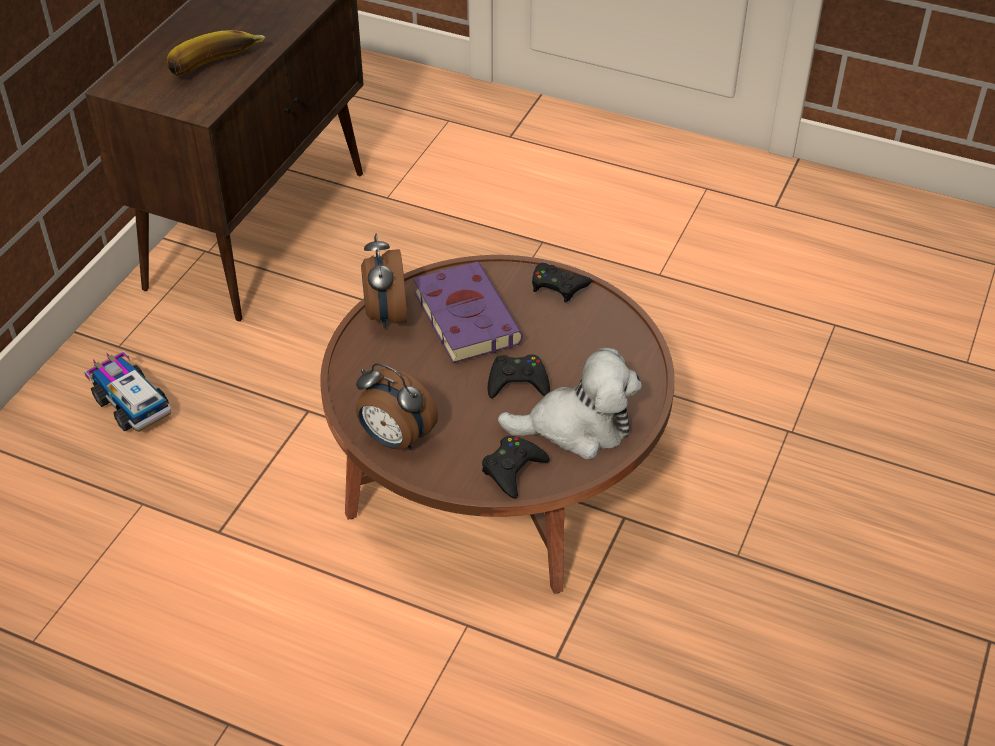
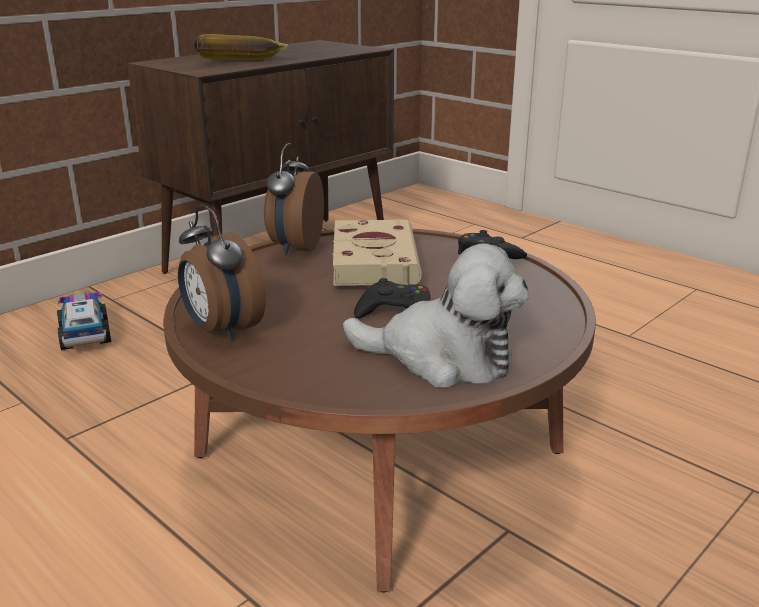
camera: 20 degrees right, 20 degrees down
(464, 315) = (373, 259): purple book -> beige book
(513, 470) = (333, 376): black game controller -> none

